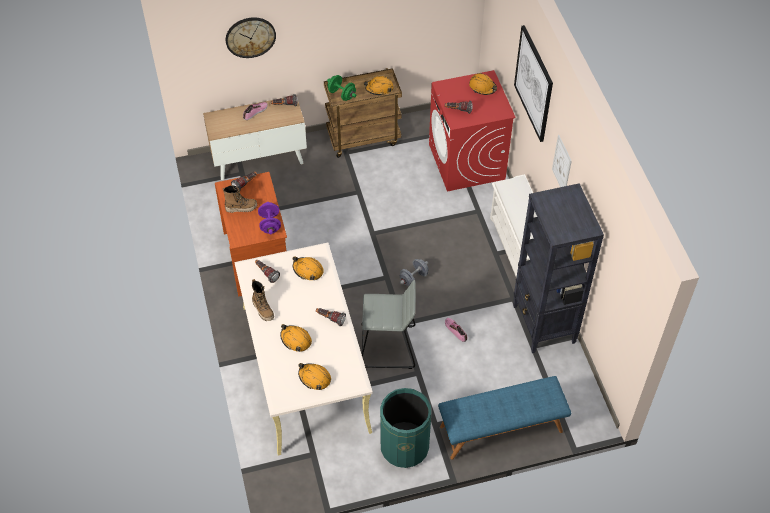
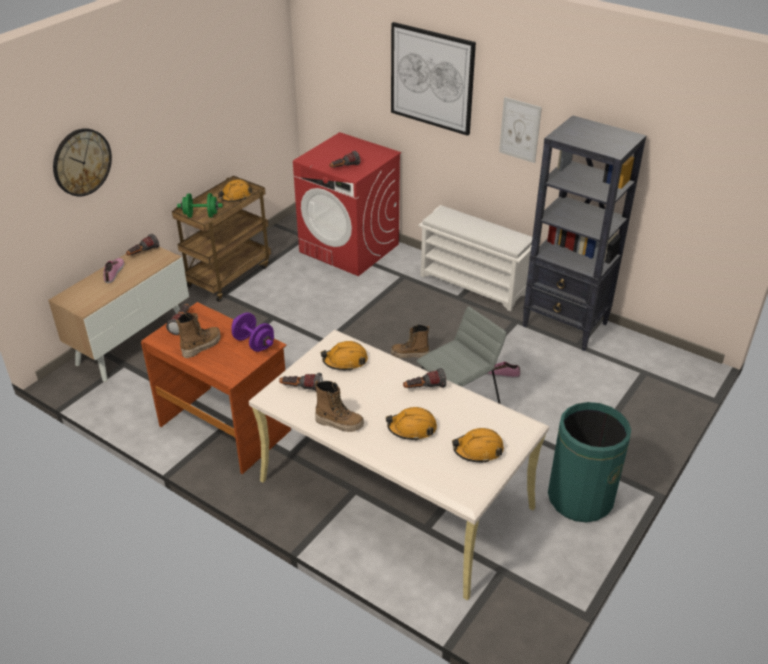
camera: 40 degrees left, 15 degrees down
(413, 278) = (409, 354): grey dumbbell -> boot
(482, 87) = (345, 145): orange hard hat -> none
(501, 429) = (640, 424): blue bench -> none

